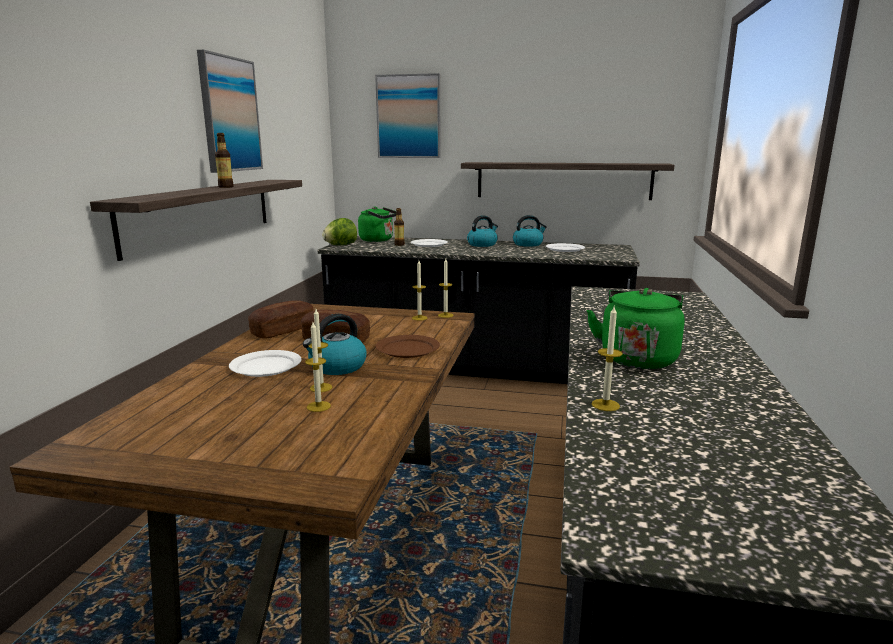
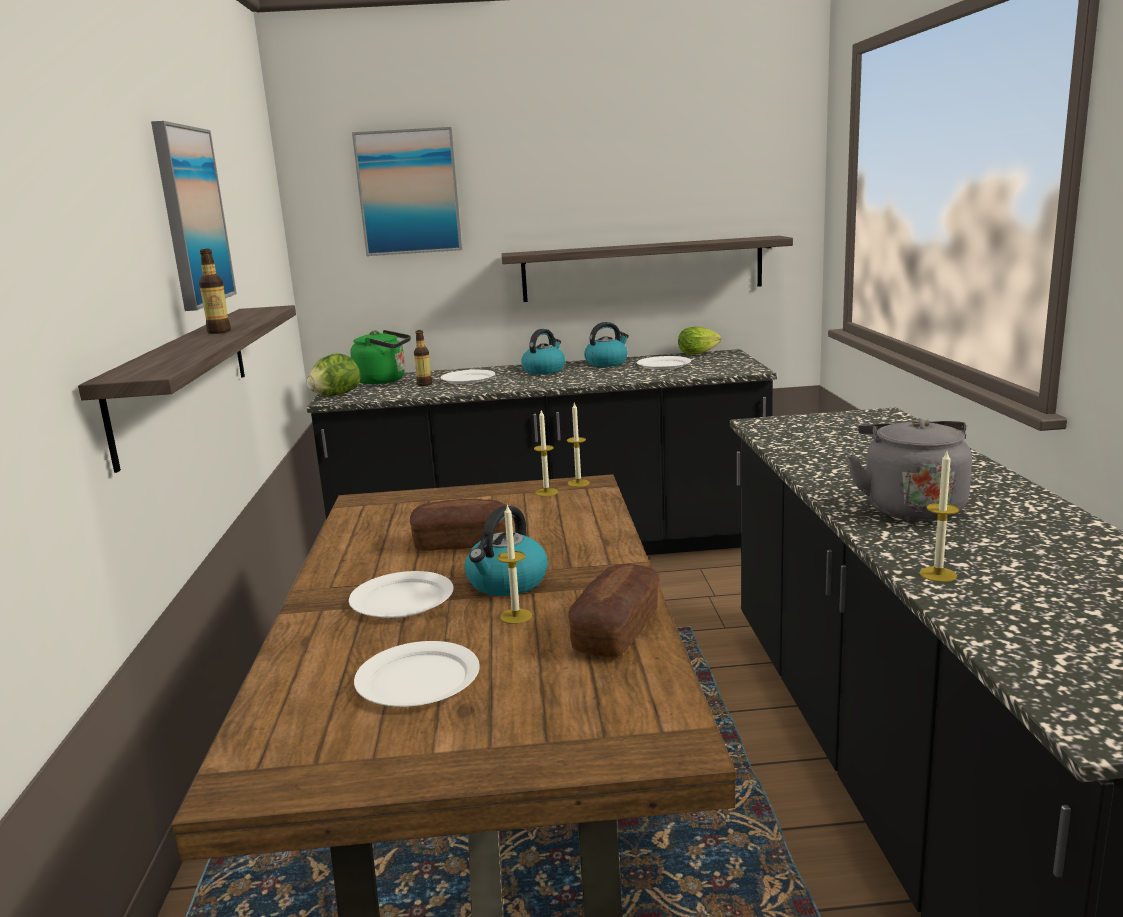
camera: 15 degrees left, 0 degrees up
(225, 413) = (419, 679): none -> white plate
(283, 331) = (368, 542): bread -> bread (617, 630)
(318, 406) = (541, 643): candle -> none
(407, 349) = (576, 540): brown plate -> none
(598, 244) = (700, 353): none -> lettuce
(637, 358) = (910, 507): green kettle -> grey kettle

